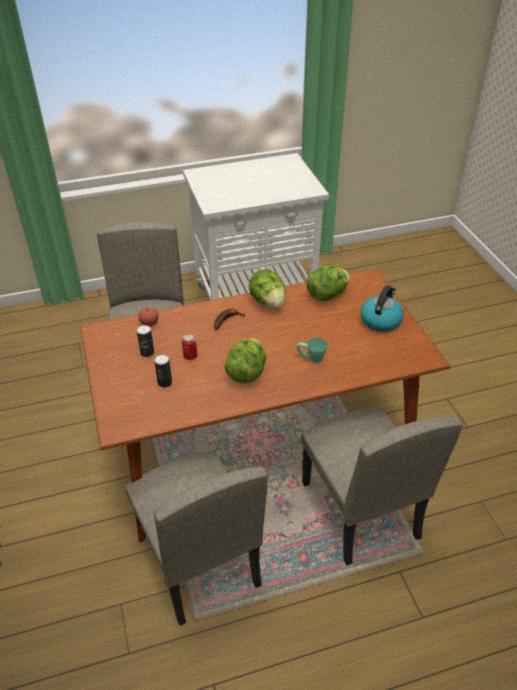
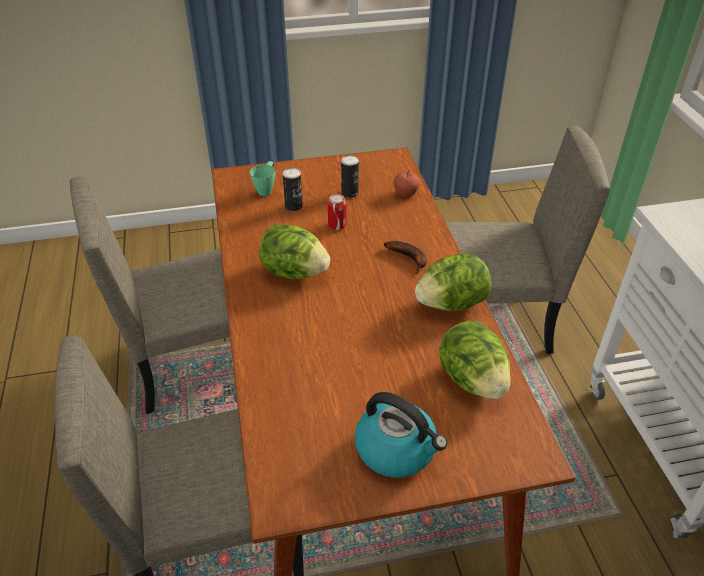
camera: 95 degrees right, 0 degrees up
(311, 358) = (310, 340): green mug -> green mug (266, 189)

